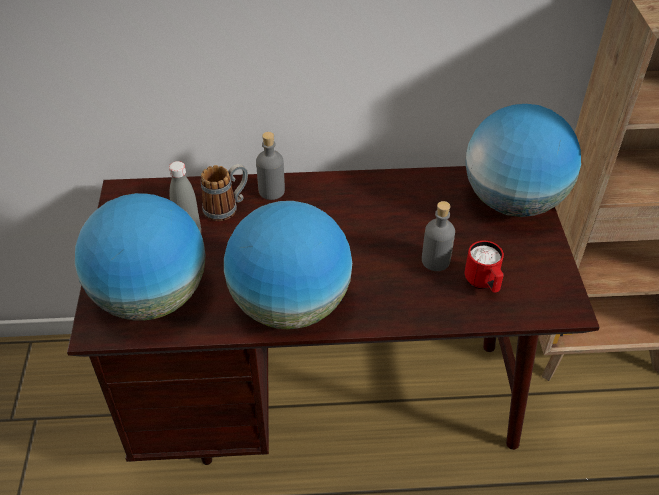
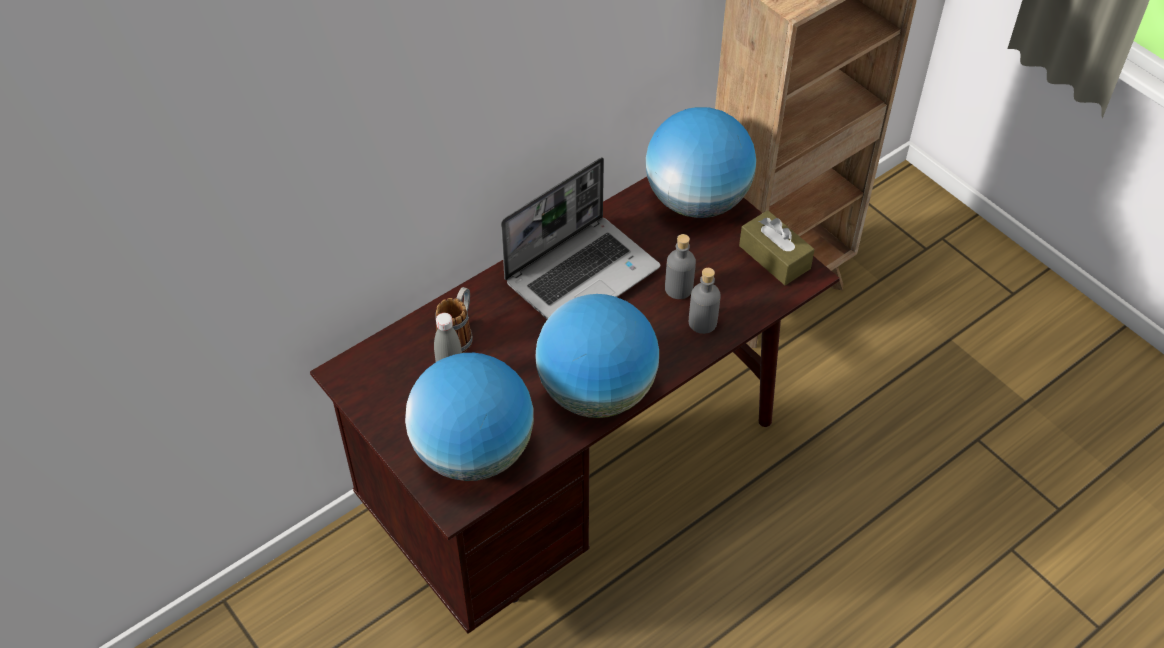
camera: 35 degrees left, 5 degrees up
(271, 191) = (483, 298): grey bottle -> grey bottle (702, 322)
(364, 210) = (582, 273): none -> laptop
(483, 283) = (730, 288): red mug -> none
(547, 278) = (774, 257): none -> brown tissue box

